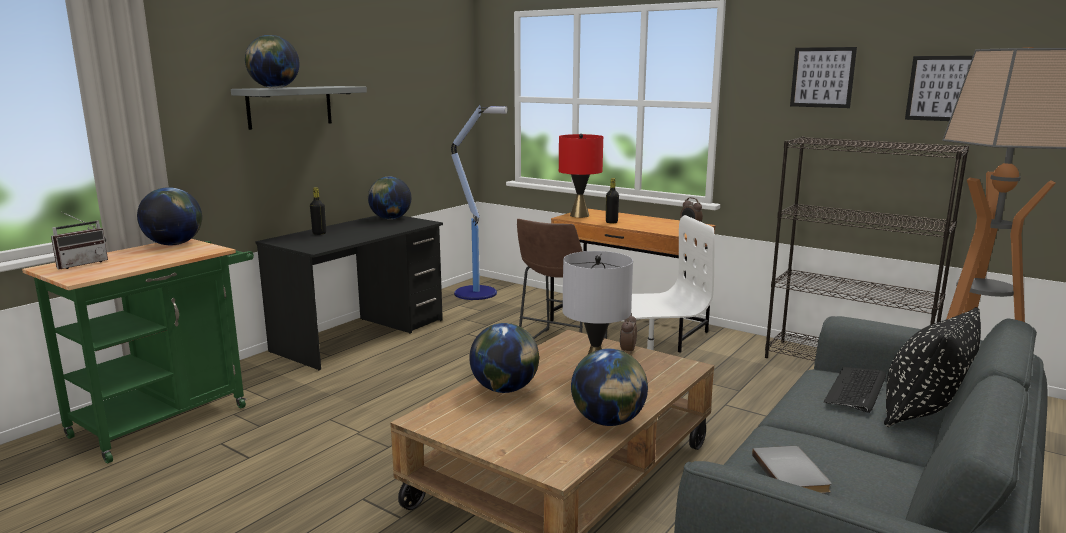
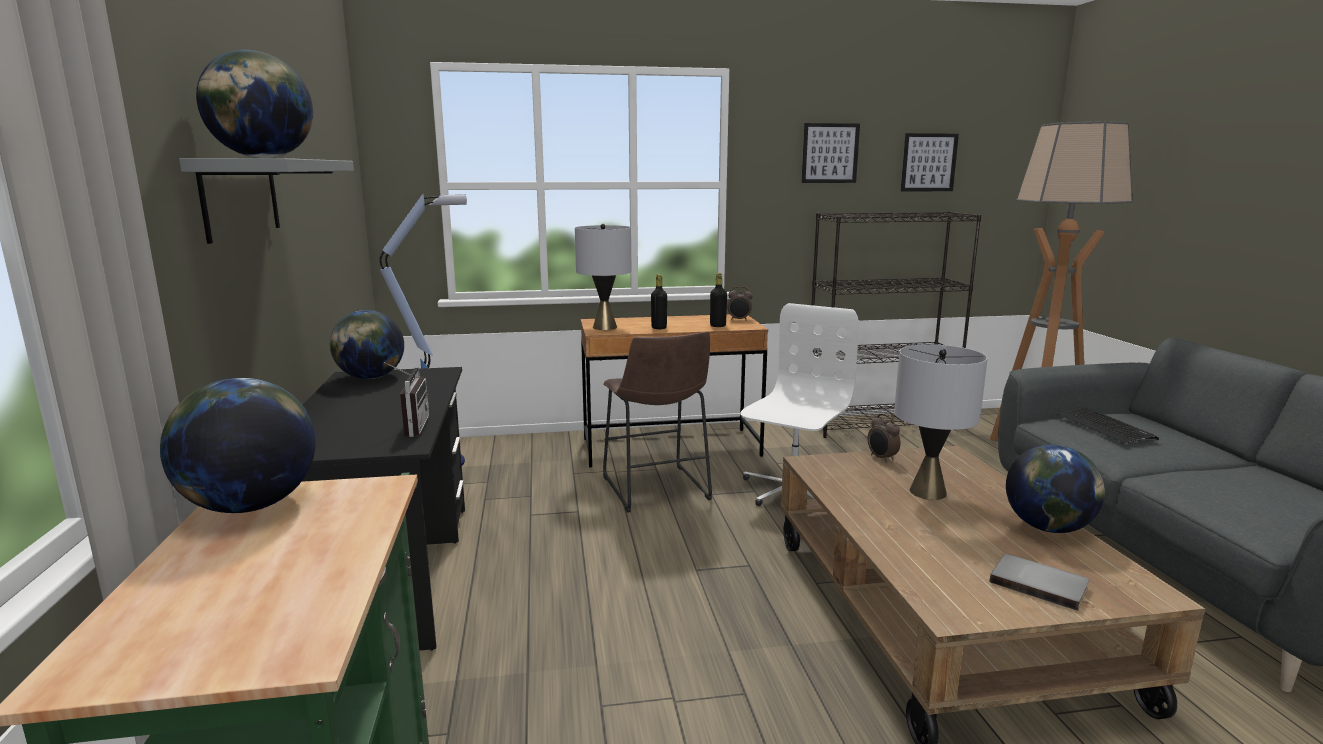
camera: 45 degrees left, 0 degrees up
(81, 264) = (164, 624): radio -> radio (409, 427)
(319, 233) = (327, 422): black bottle -> black bottle (718, 326)
(505, 389) = (911, 540): globe -> none
(580, 215) = (605, 327): red table lamp -> grey table lamp
(792, 473) = (1264, 503): grey book -> grey book (1039, 583)
(922, 413) = (1163, 429): black pillow -> none

